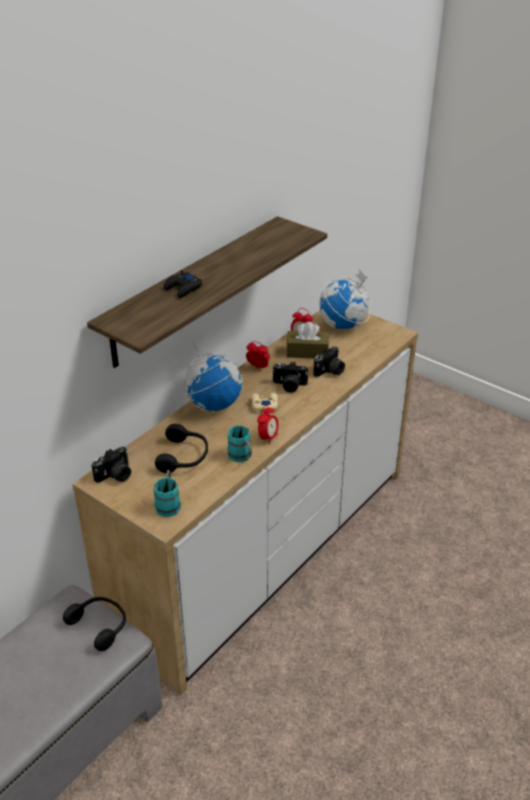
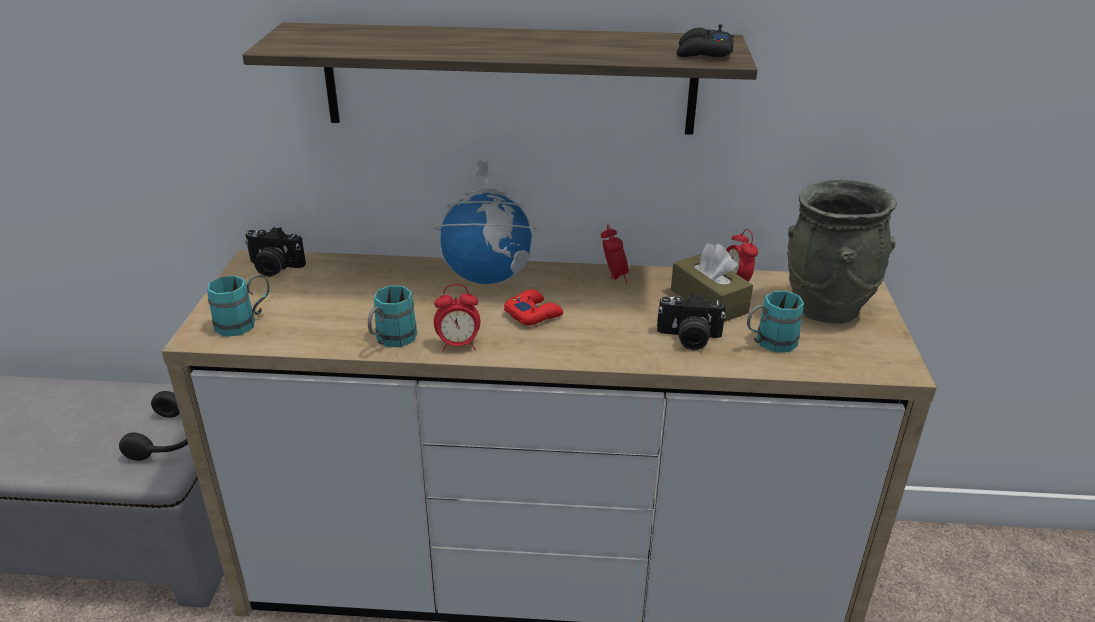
camera: 55 degrees right, 5 degrees down
(183, 289) = (429, 38): black game controller -> black game controller (703, 53)
(184, 457) = (352, 298): black headphones -> none
(264, 405) = (533, 314): beige game controller -> red game controller
(289, 386) = (604, 317): camera -> none
(343, 325) = (826, 307): globe -> grey vase
(354, 353) = (768, 343): none -> turquoise mug

